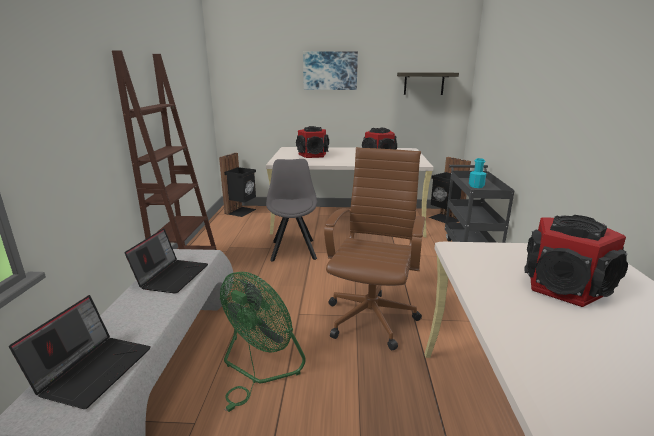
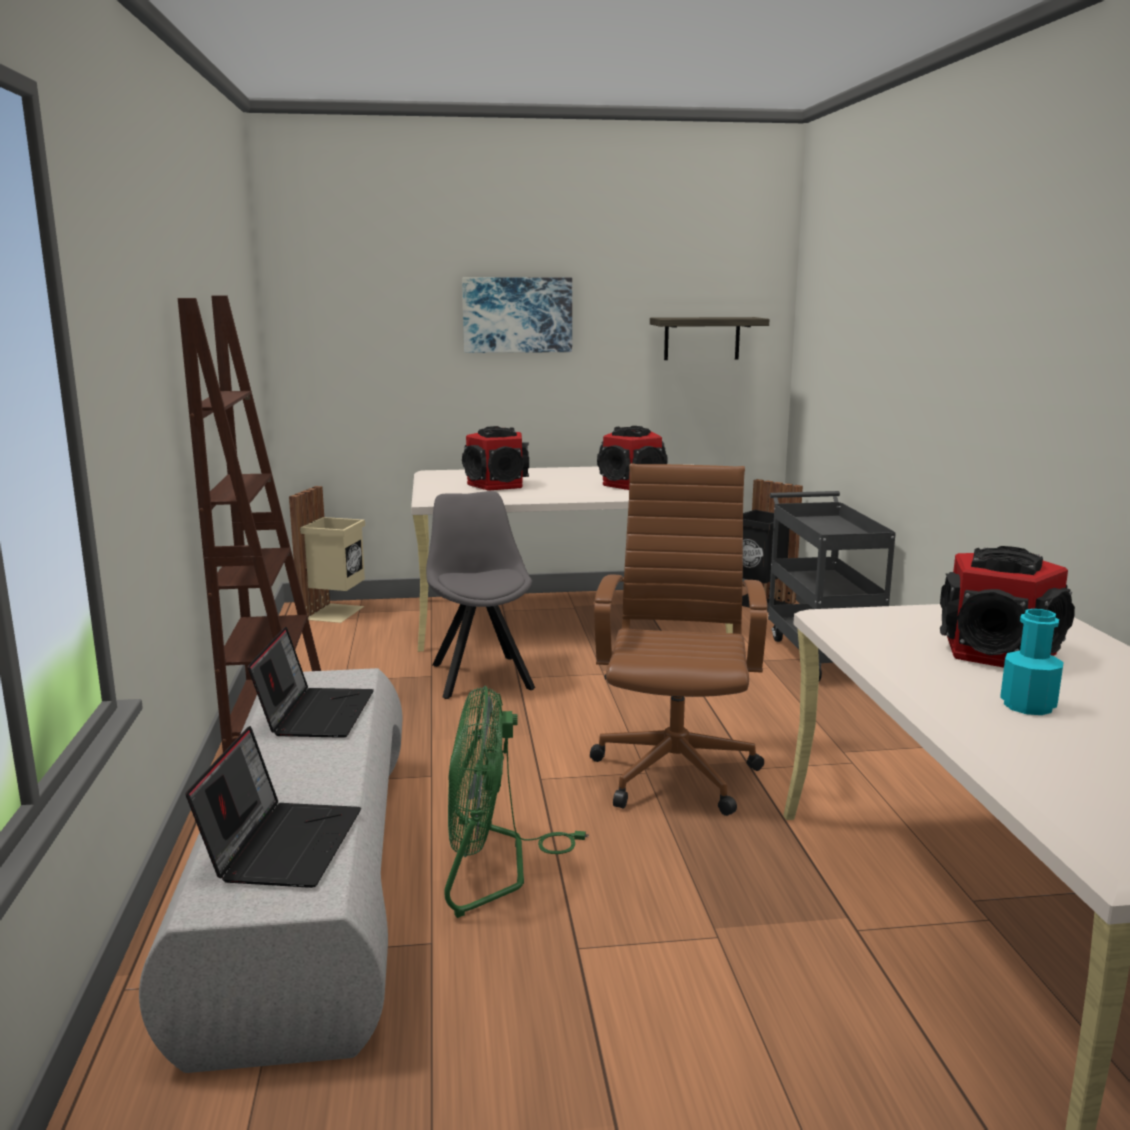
camera: 10 degrees left, 5 degrees down
(242, 211) = (334, 612): black trash can -> beige trash can
(254, 367) = (495, 861): green fan -> green fan turned 120 degrees counterclockwise
(476, 186) = (825, 530): turquoise bottle -> turquoise bottle (1028, 705)

